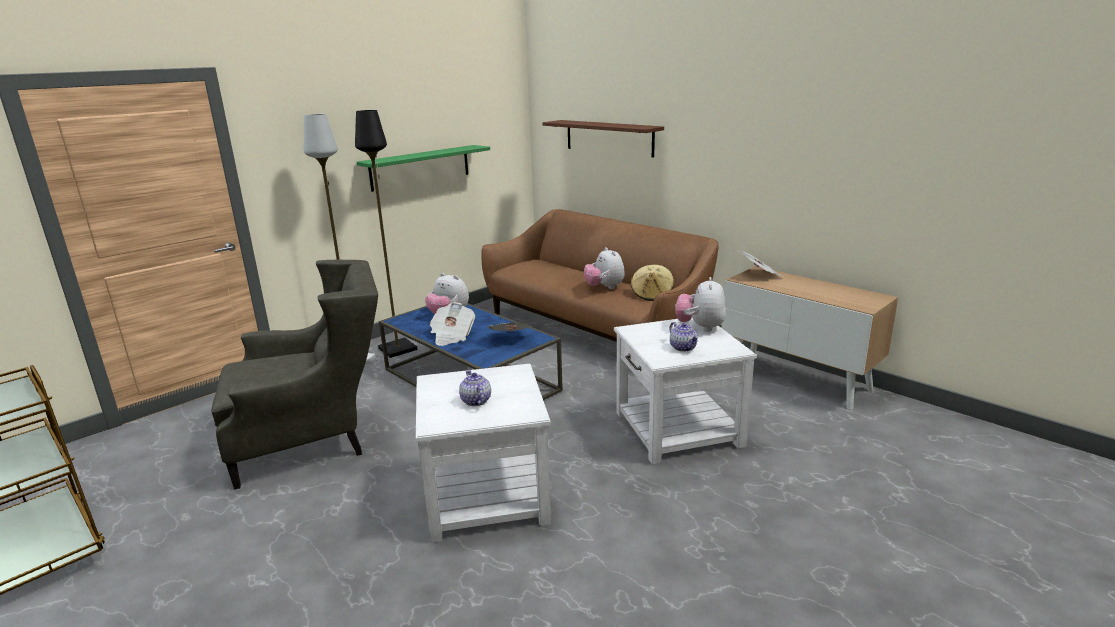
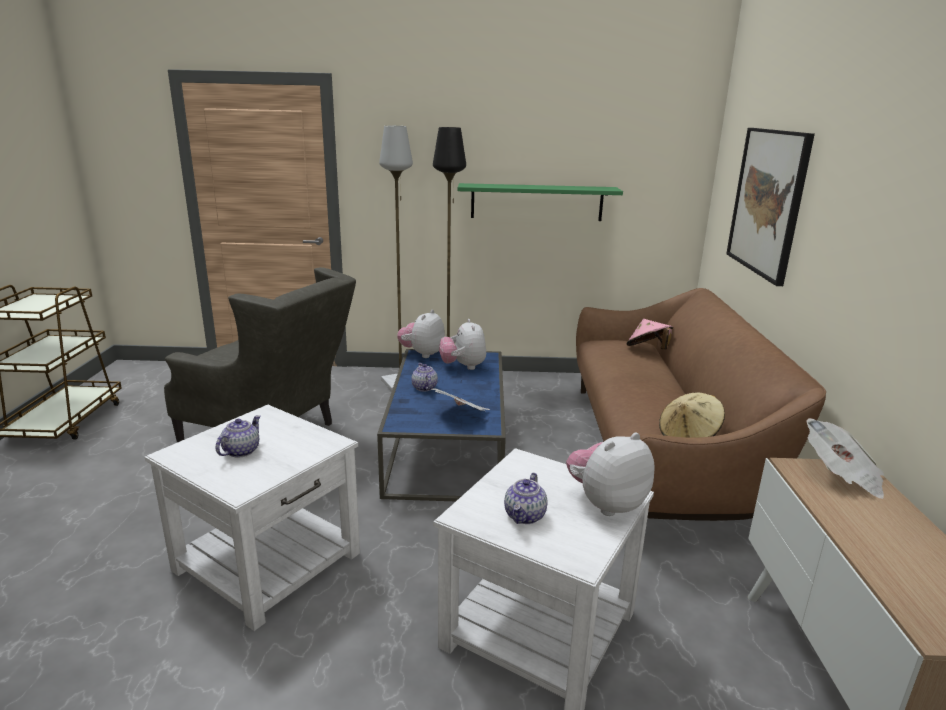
camera: 45 degrees right, 0 degrees up
(452, 336) = (424, 387): newspaper -> teapot
(547, 262) = (648, 350): none -> pink hat
(604, 287) = (649, 403): plush toy -> plush toy (422, 354)
(609, 138) = (767, 202): brown shelf -> picture

